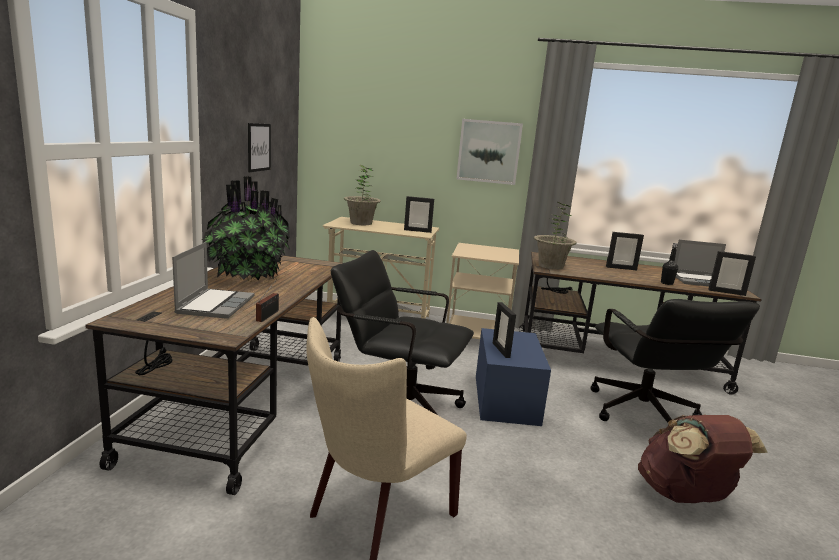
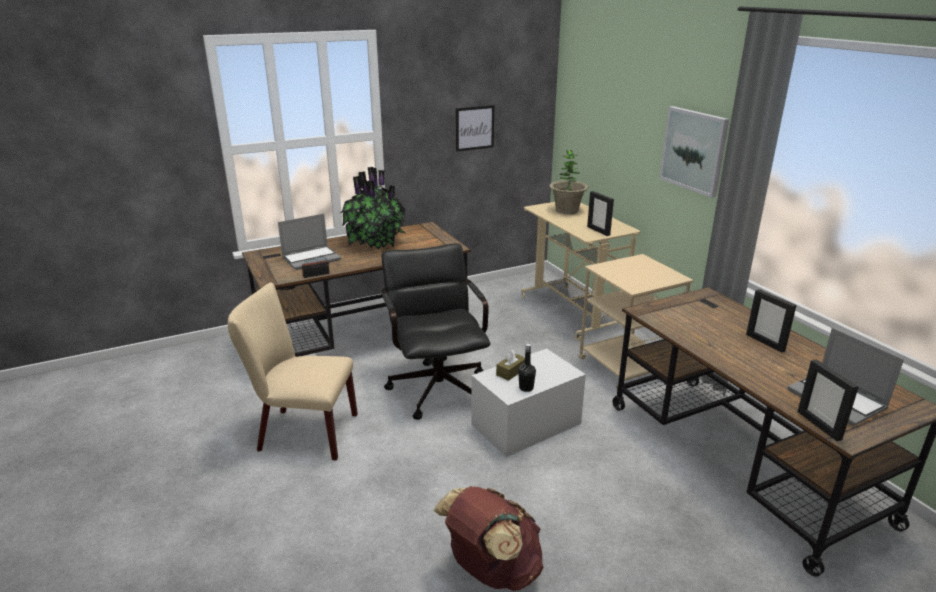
camera: 55 degrees right, 10 degrees up
(501, 350) = (511, 372): picture frame -> brown tissue box
(506, 399) = (526, 424): blue storage box -> white storage box
(551, 266) = (665, 309): potted plant -> none
(646, 417) = (621, 515): black office chair -> none
(666, 283) = (760, 380): black bottle -> black bottle (526, 388)

